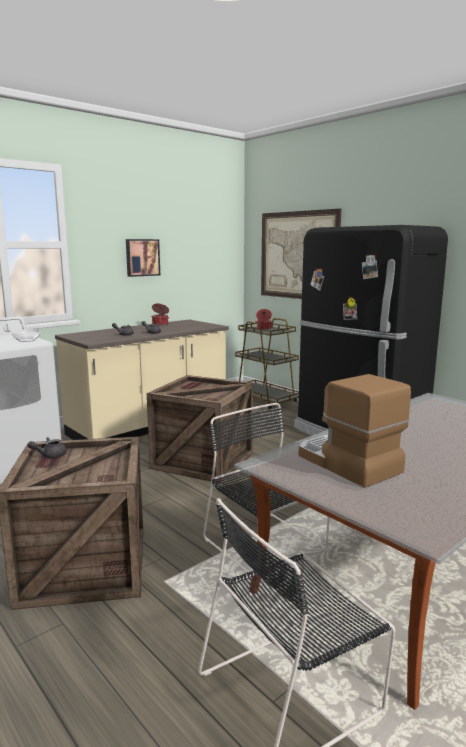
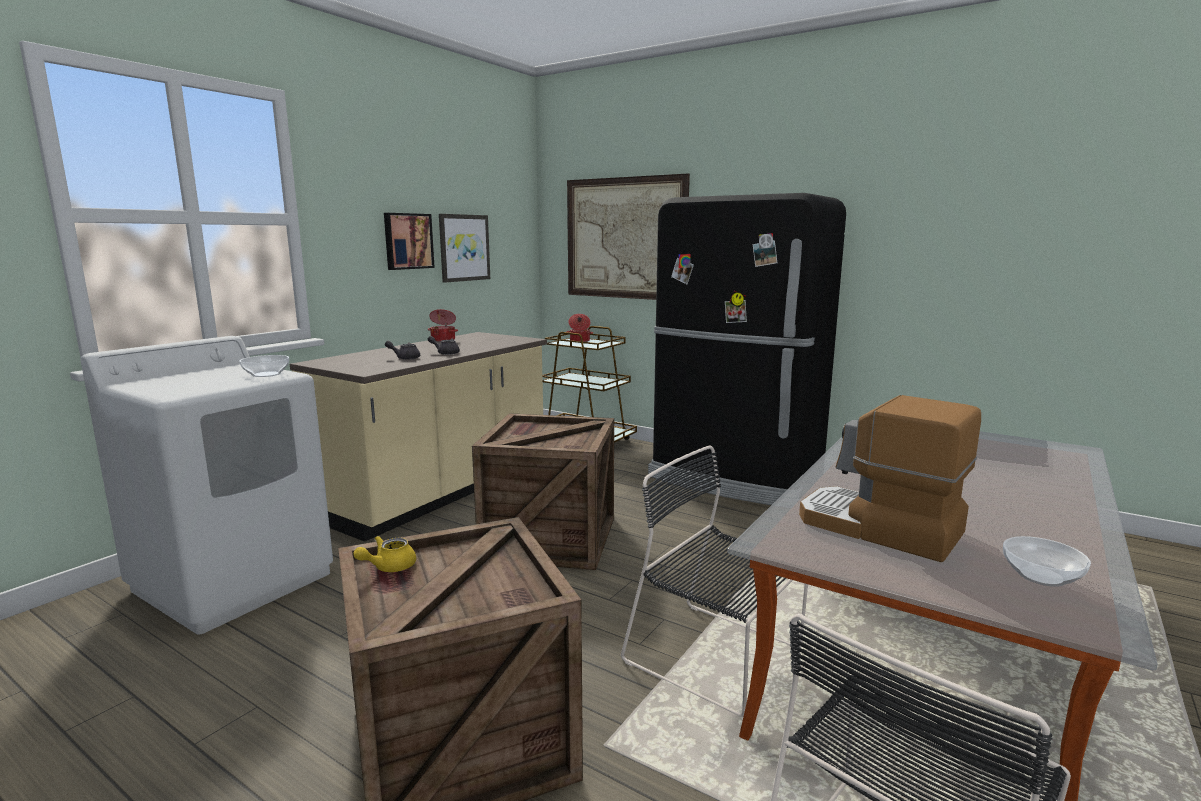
camera: 15 degrees left, 0 degrees up
(50, 455) = (388, 567): grey teapot -> yellow teapot
(184, 261) = (464, 248): none -> picture
(425, 504) = (1042, 577): none -> bowl

